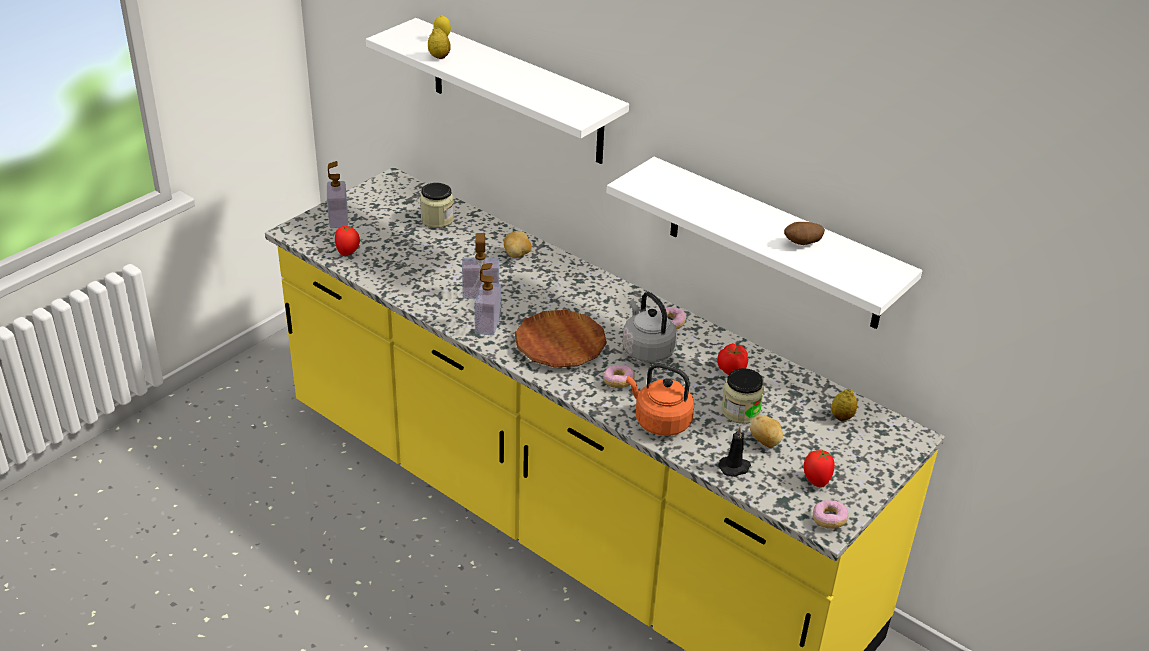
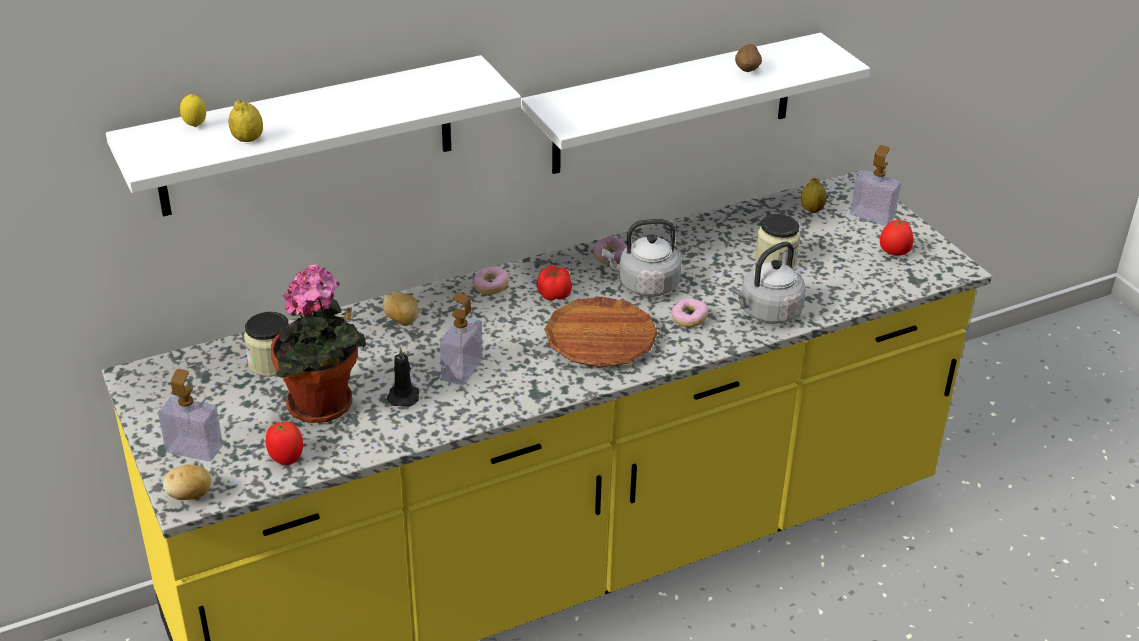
camera: 65 degrees left, 0 degrees up
(405, 251) = (324, 407): none -> potted plant
(488, 324) = (528, 380): soap dispenser -> soap dispenser (872, 216)
(659, 421) = (767, 313): orange kettle -> grey kettle
(732, 369) = (708, 245): tomato -> tomato (554, 294)
(735, 467) = (856, 290): black candle -> black candle (403, 396)
(765, 442) = (827, 262): potato -> potato (190, 496)
(829, 520) = (948, 264): donut -> donut (491, 287)

